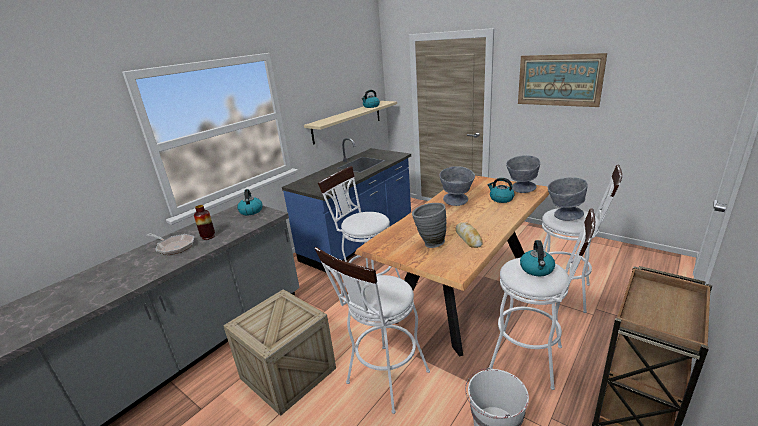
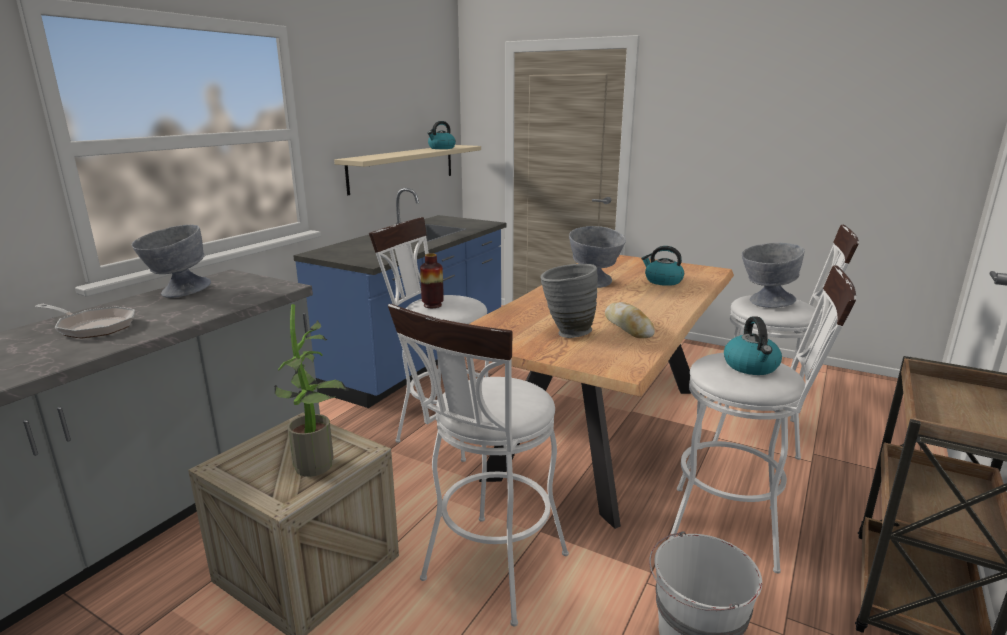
camera: 10 degrees left, 5 degrees down
(208, 237) = (162, 314): vase -> vase (432, 305)
(251, 211) = (242, 282): kettle -> none
(288, 325) = (319, 466): none -> potted plant
(521, 190) = (689, 271): grey bowl -> grey bowl (177, 293)
(559, 80) = (736, 115): picture -> none

